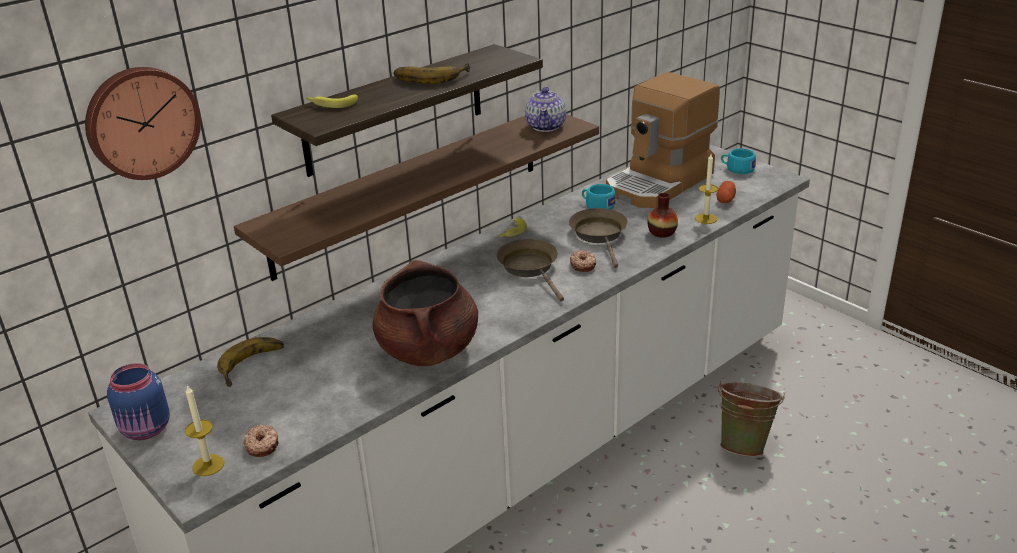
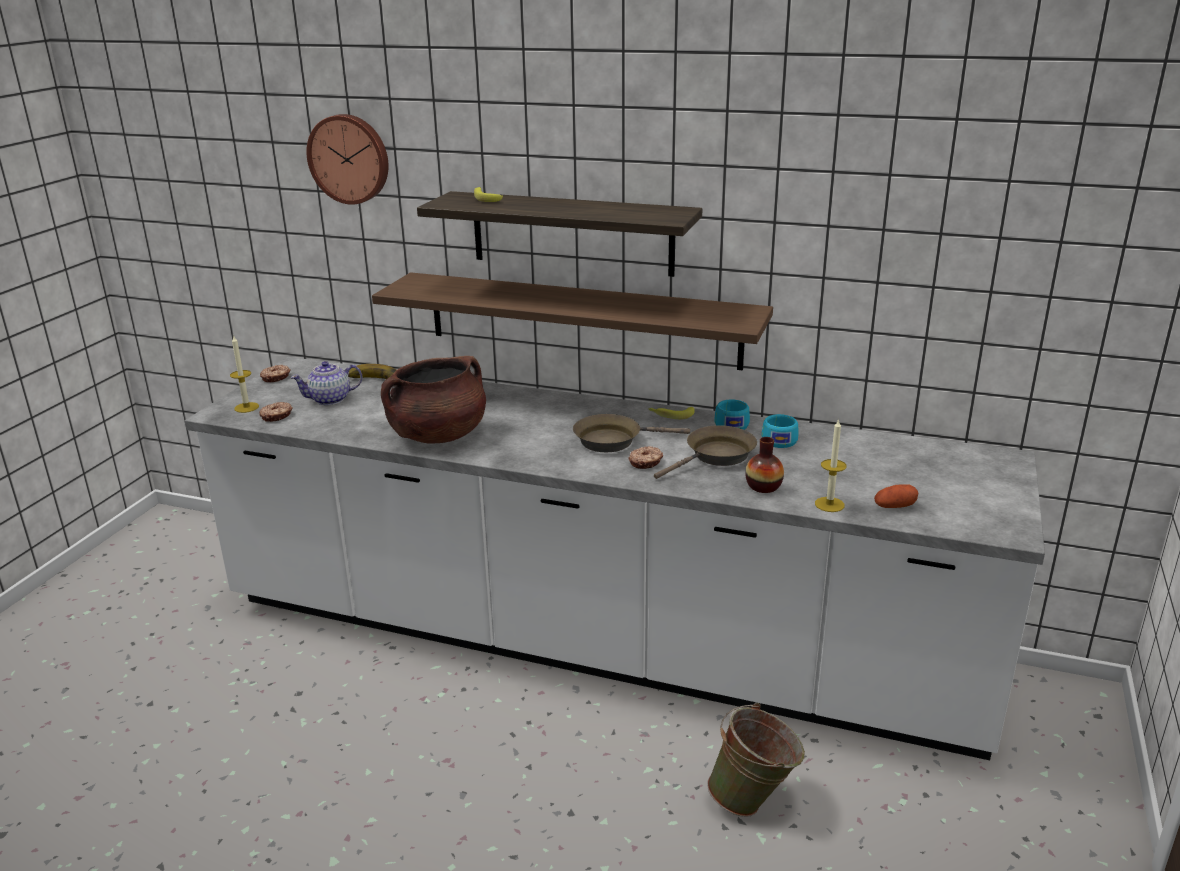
camera: 60 degrees right, 5 degrees down
(147, 430) = (276, 378): blue jar -> donut
(430, 76) = (584, 207): banana -> none
(530, 268) = (613, 440): brown frying pan -> brown frying pan turned 135 degrees counterclockwise
(546, 126) = (722, 315): teapot -> teapot (330, 399)
(660, 183) = (880, 460): coffee machine -> none
(737, 169) = (991, 497): turquoise cup -> turquoise cup (731, 424)

